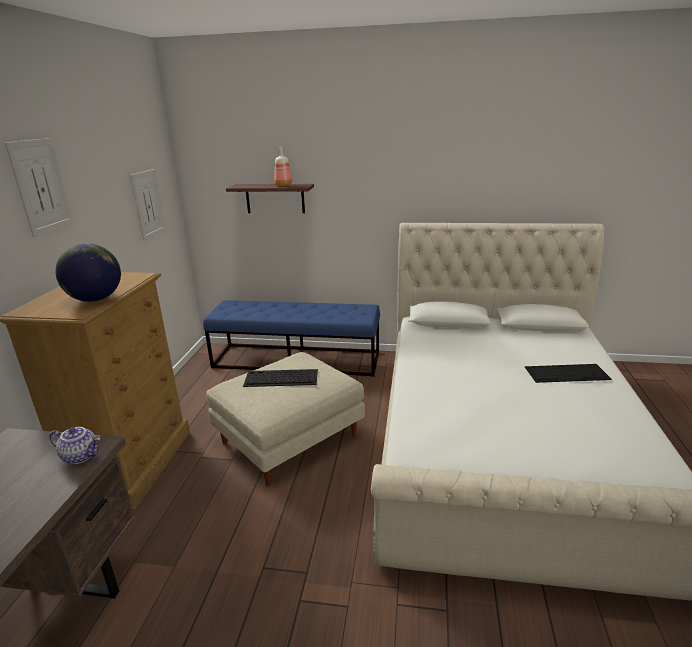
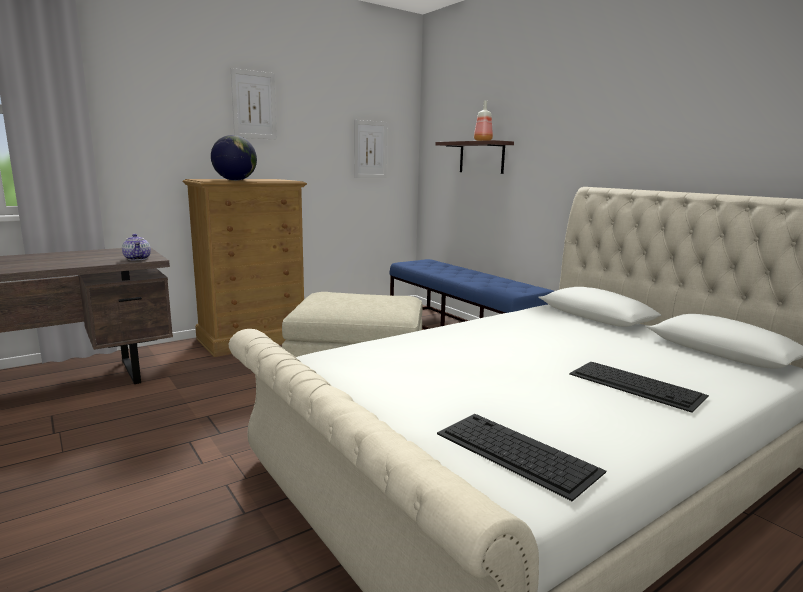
camera: 45 degrees right, 10 degrees down
(280, 378) = (358, 299): keyboard -> keyboard (514, 451)

